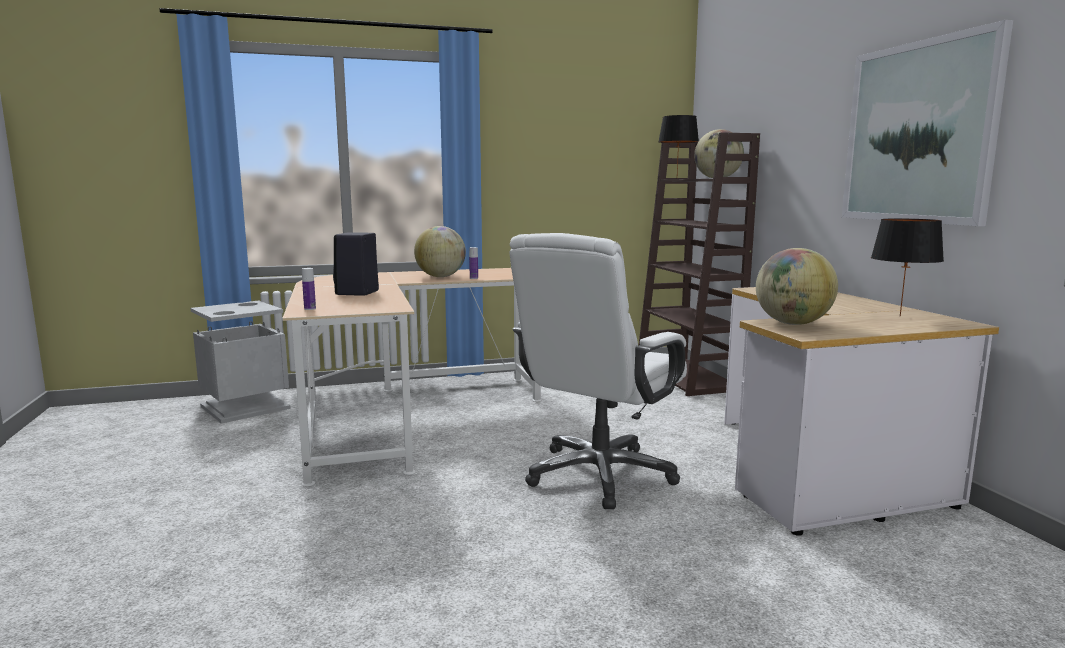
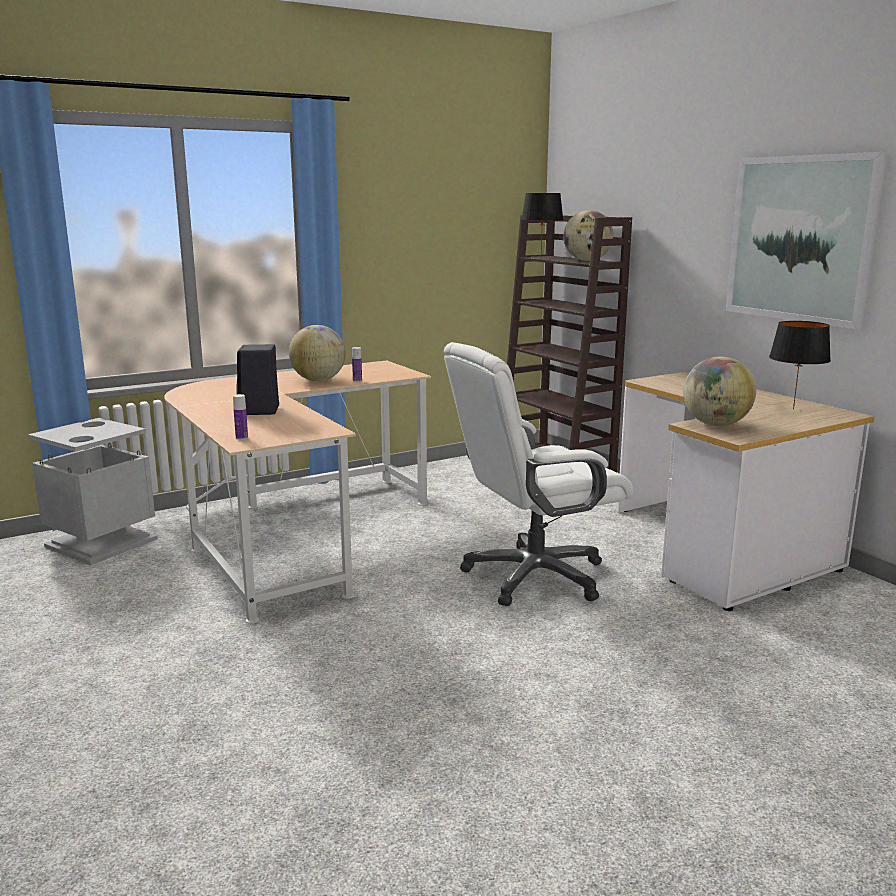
camera: 15 degrees left, 5 degrees up
(599, 475) = (533, 576): white office chair -> white office chair turned 45 degrees clockwise

